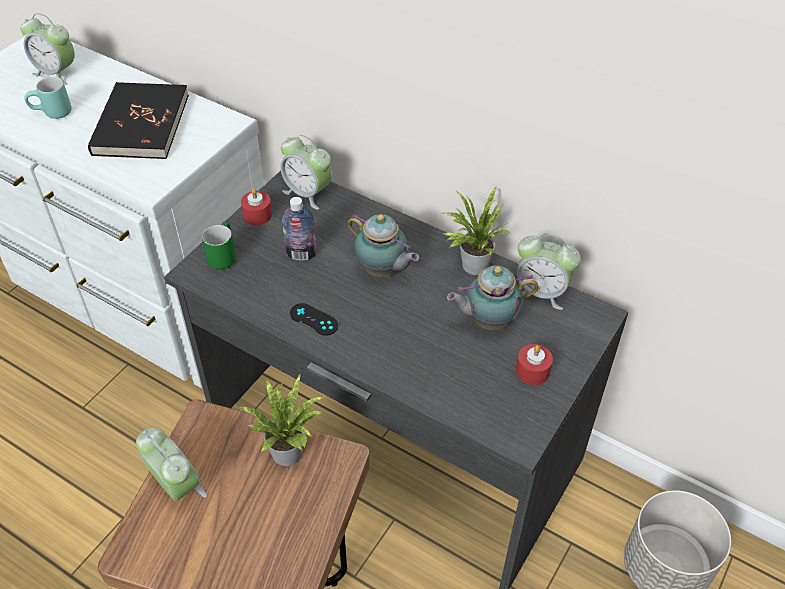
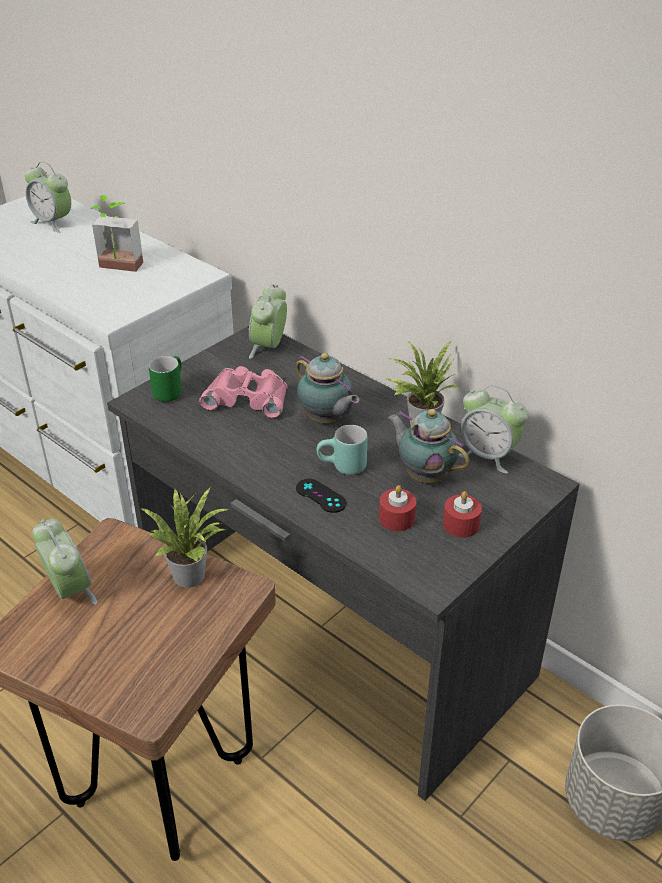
camera: 10 degrees right, 10 degrees down
(52, 114) = (38, 254): turquoise mug -> turquoise mug (342, 468)
(140, 124) = (118, 269): black book -> potted plant
(257, 215) = (214, 360): red candle -> red candle (396, 518)
(301, 254) = (248, 398): bottle -> pink binoculars
(308, 193) = (269, 347): alarm clock -> alarm clock turned 60 degrees clockwise
(314, 319) = (244, 454): black game controller -> black game controller (320, 496)
(488, 321) = (424, 475): teapot -> teapot turned 45 degrees clockwise

